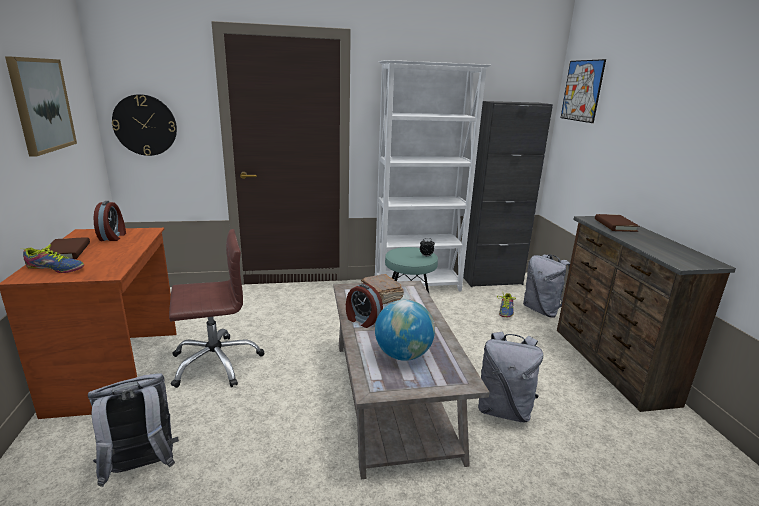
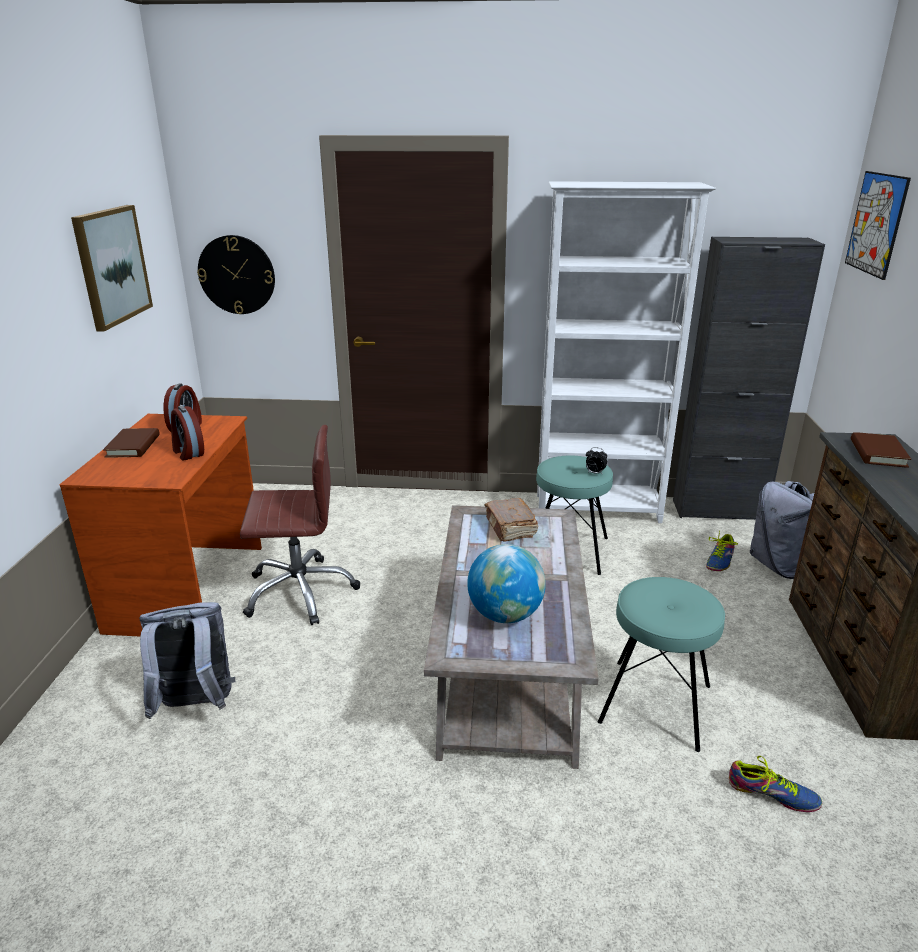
camera: 15 degrees right, 5 degrees up
(55, 268) = (118, 468): shoe -> shoe (772, 793)
(362, 320) = (471, 561): alarm clock -> alarm clock (188, 452)
(503, 410) = (655, 704): grey backpack -> turquoise stool

